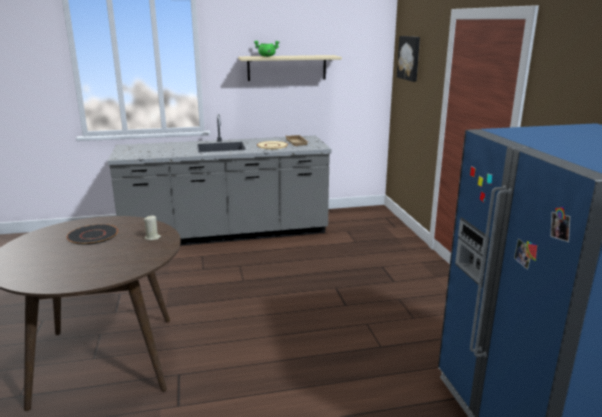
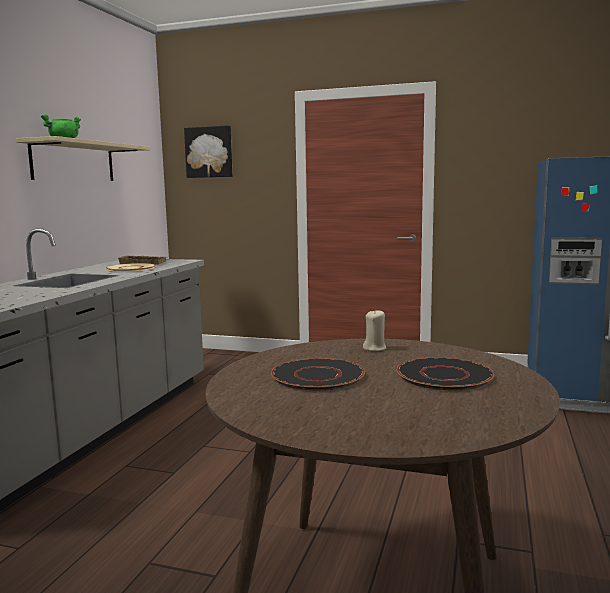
camera: 60 degrees left, 10 degrees down
(101, 261) = (444, 375): none -> black plate

